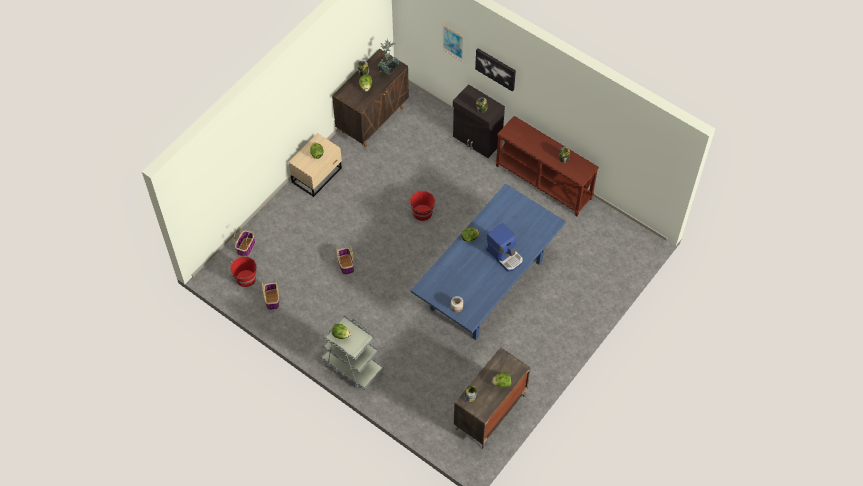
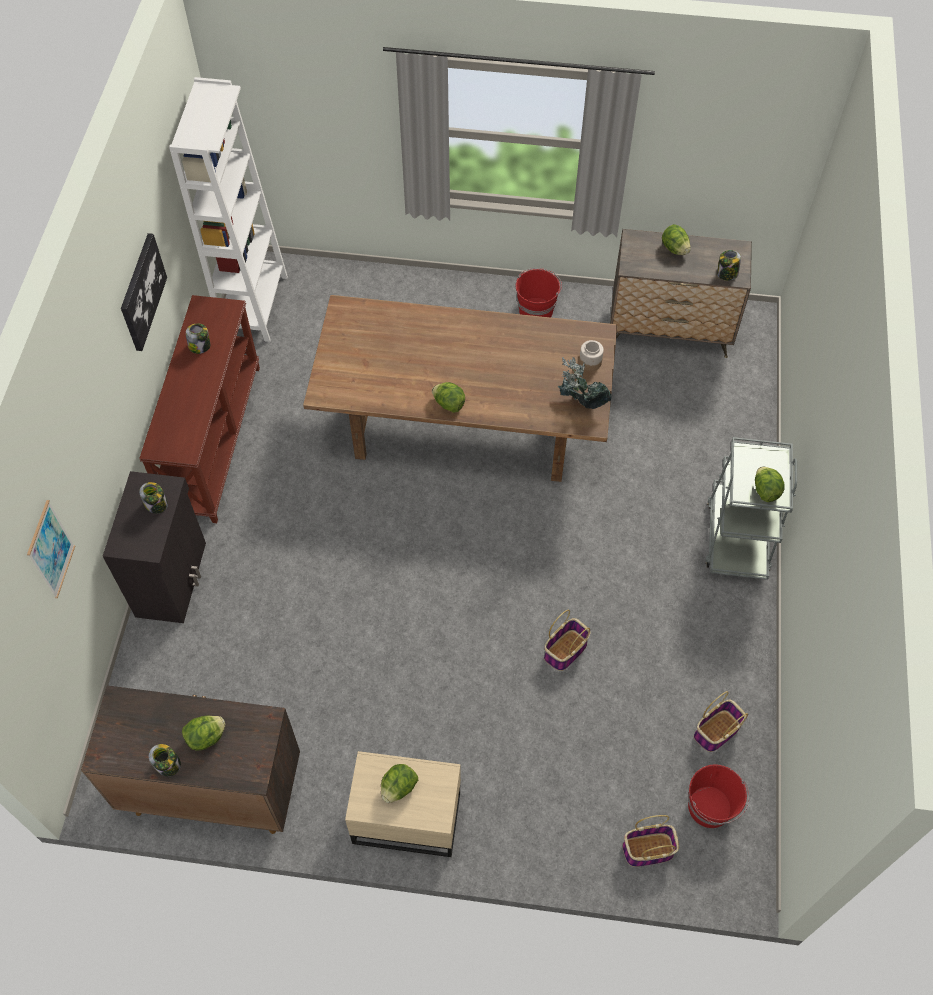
camera: 120 degrees left, 0 degrees up
(388, 70) = (138, 717): potted plant -> potted plant (579, 404)
(422, 213) = (383, 586): red bucket -> red bucket (536, 310)
(487, 284) = (462, 428): blue dining table -> brown dining table
(496, 69) = (89, 444): picture -> picture (142, 292)
(505, 255) = (449, 342): coffee machine -> none
(619, 230) = (254, 306): none -> white bookcase

